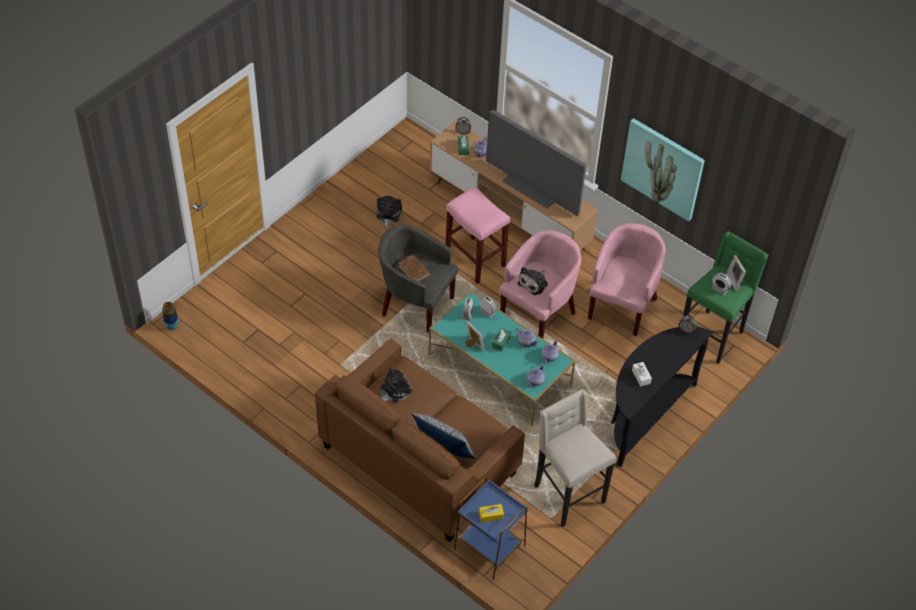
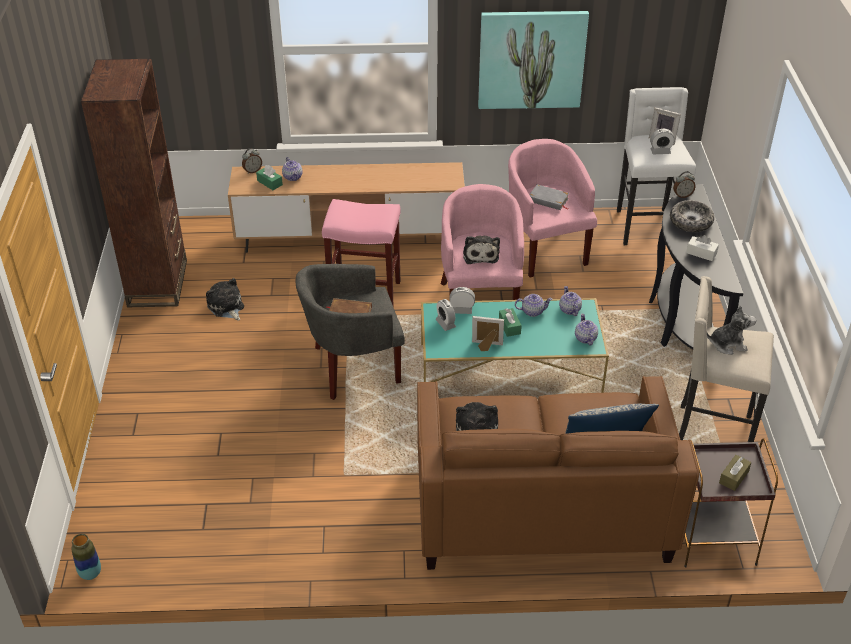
camera: 40 degrees left, 10 degrees down
(367, 171) = (158, 283): none -> brown bookcase
(489, 547) = (711, 536): blue side table -> brown side table
(491, 515) = (734, 477): yellow tissue box -> brown tissue box
(533, 187) = (381, 177): television -> none
(575, 442) = (727, 344): none -> plush toy
(623, 274) = (548, 200): none -> grey book
(664, 352) = (690, 222): none -> bowl
(712, 335) = (645, 226): green stool -> white stool

